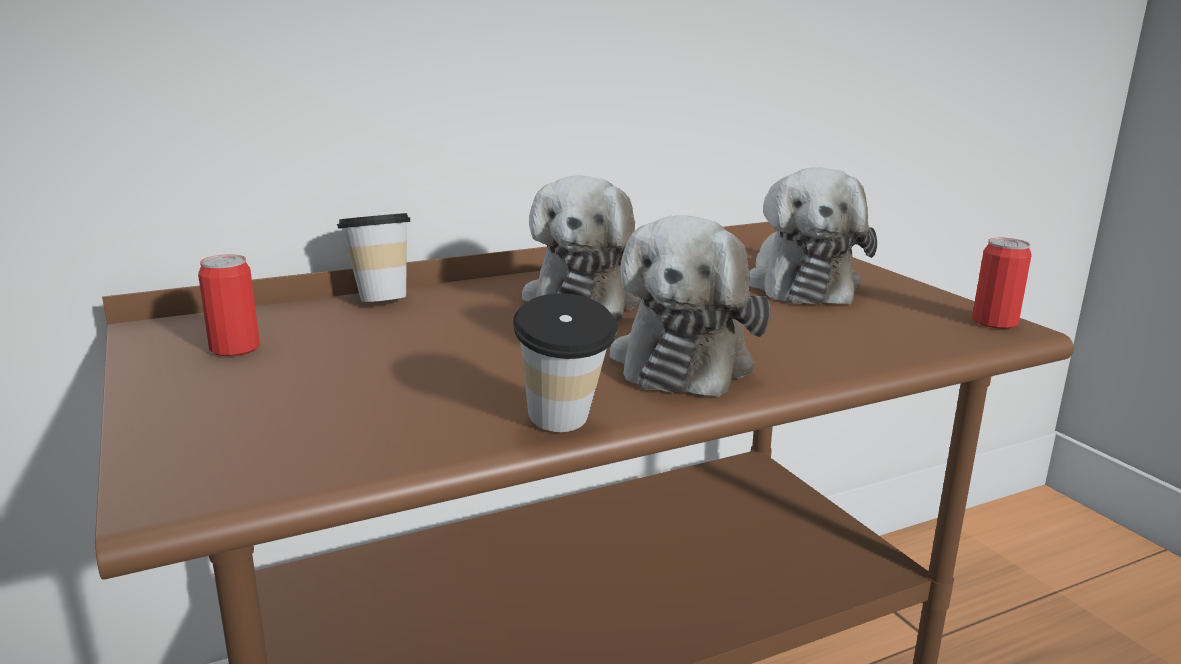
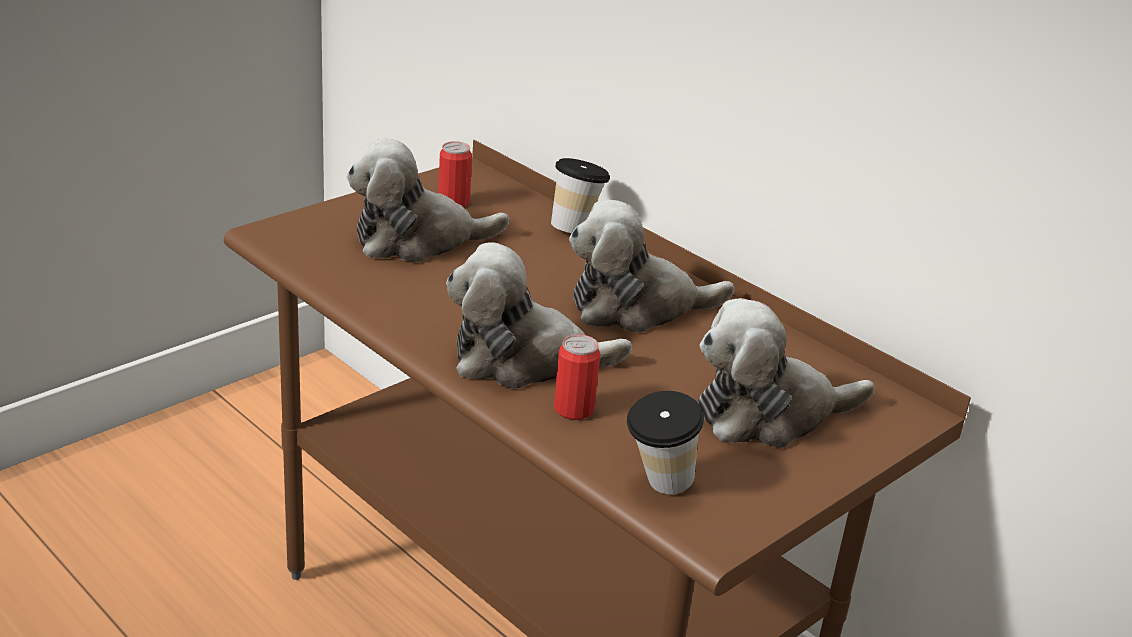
camera: 70 degrees right, 10 degrees up
(326, 381) = (417, 240): none -> plush toy
(564, 428) = (385, 324): cup -> cup (657, 486)
(994, 322) = (727, 528): can -> can (574, 409)

